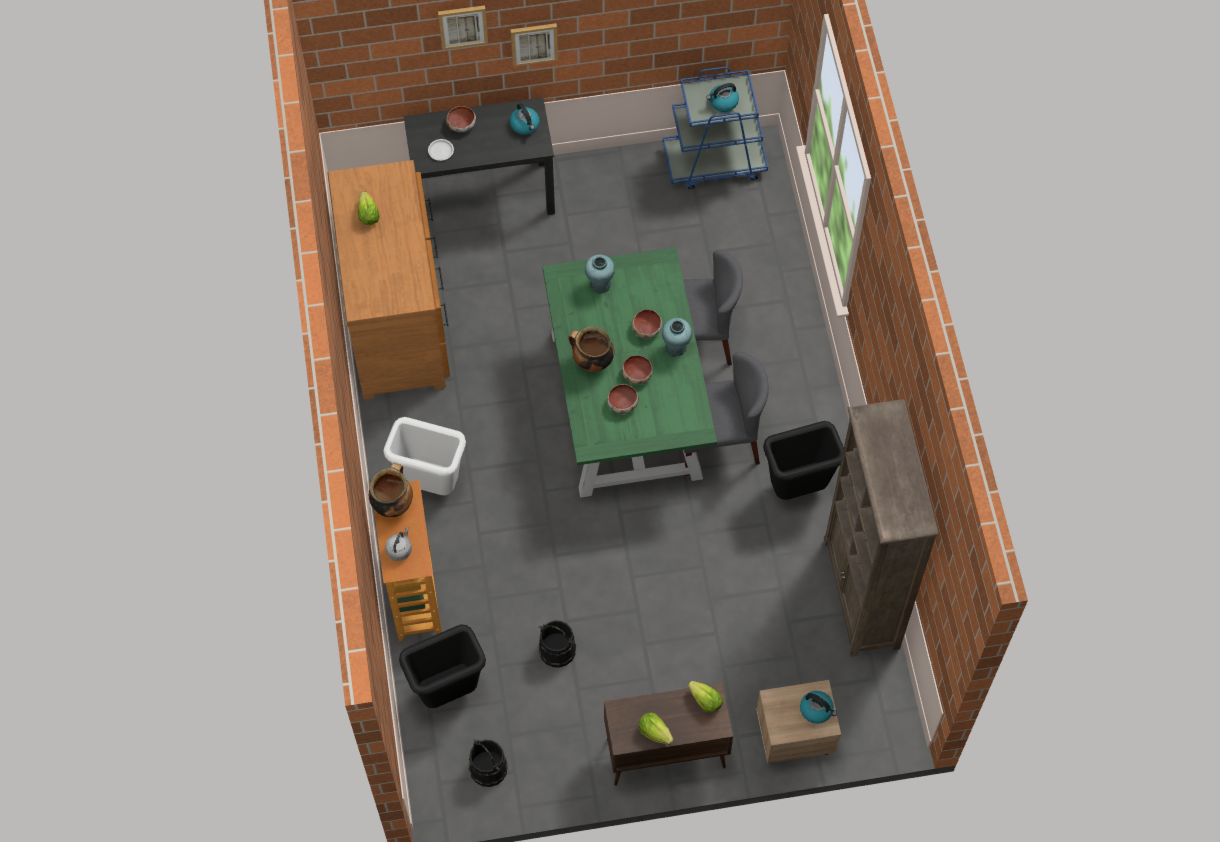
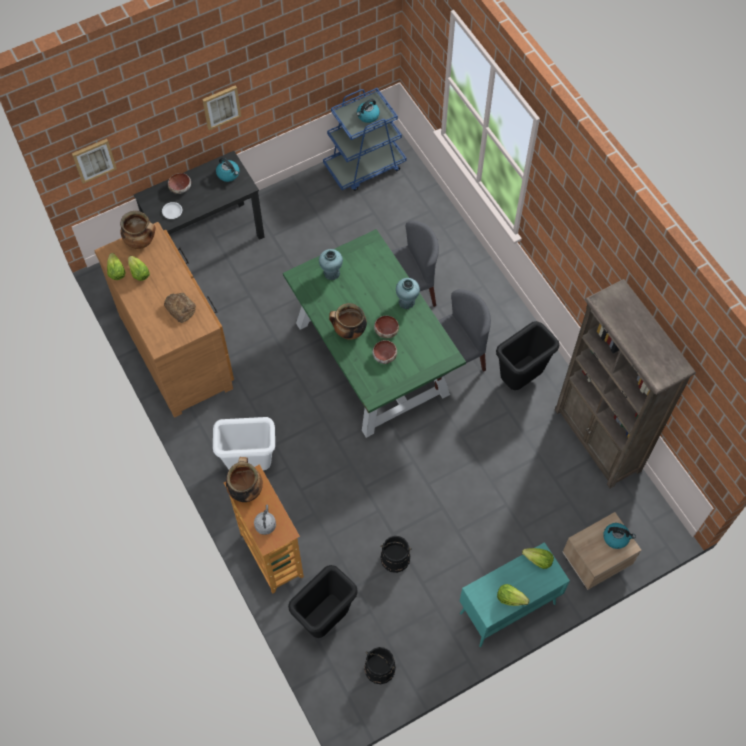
camera: 20 degrees left, 0 degrees up
(343, 205) = (116, 272): none -> lettuce
(385, 178) = (141, 242): none -> cooking pot
(399, 271) = (180, 308): none -> bread
(463, 26) = (166, 105): picture -> picture (94, 160)
(646, 328) = (379, 294): bowl -> none
(664, 753) = (506, 609): brown cabinet -> turquoise cabinet

